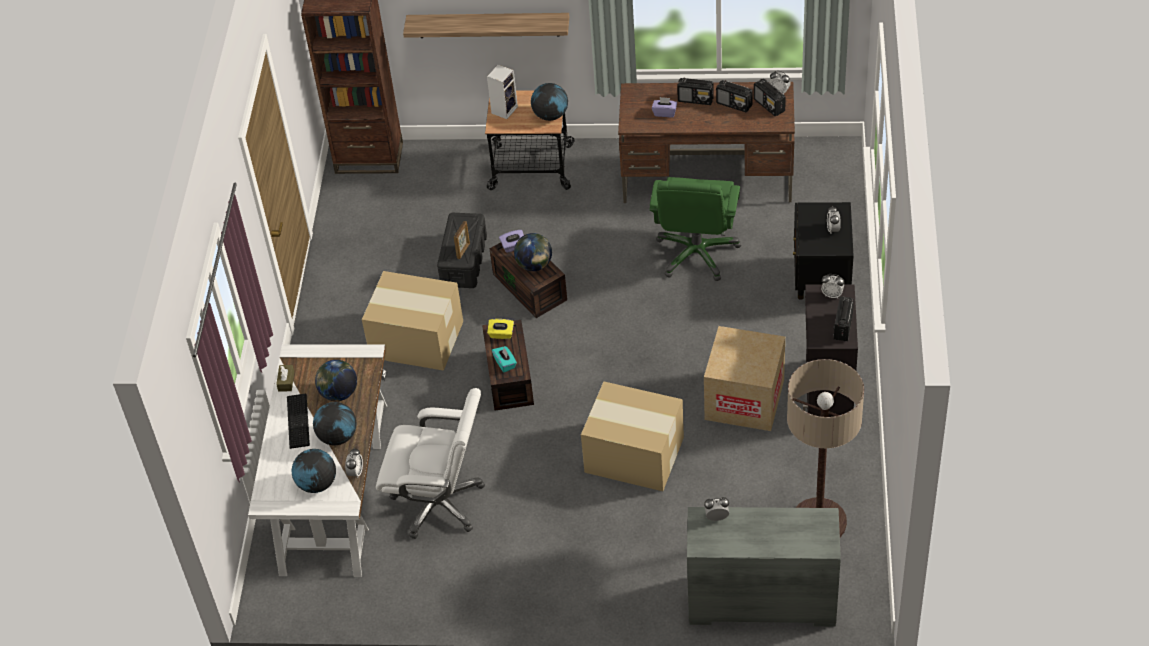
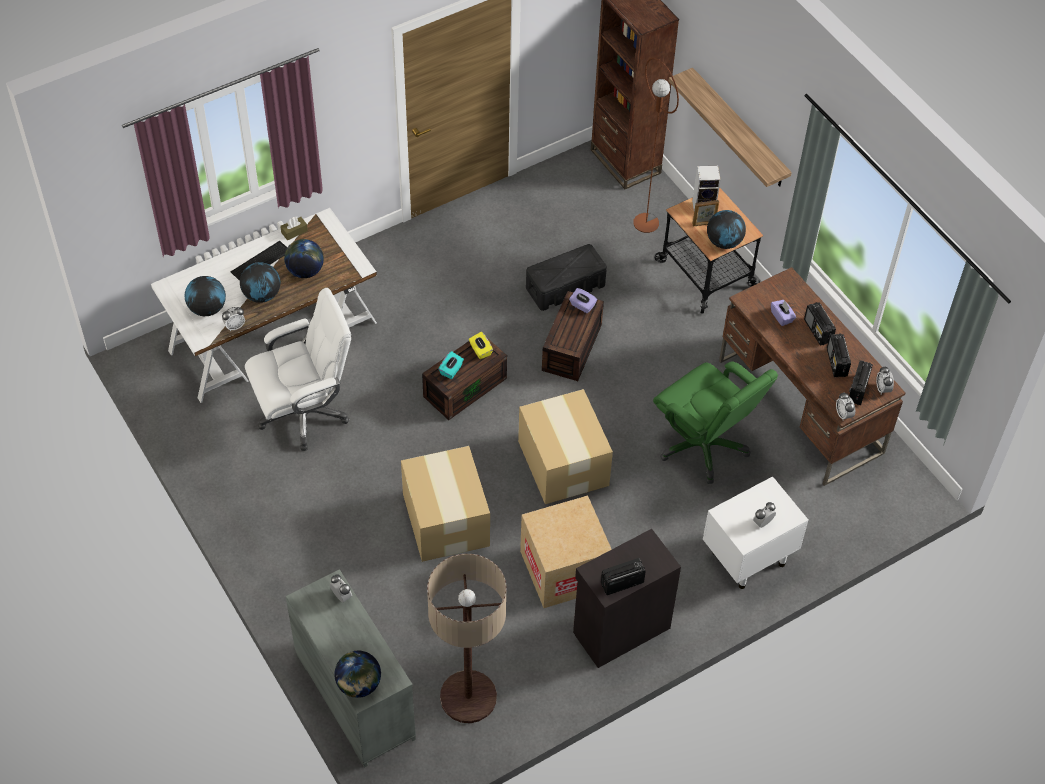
camera: 50 degrees right, 5 degrees up
(418, 340) = (458, 304): cardboard box -> cardboard box (563, 464)
(439, 503) = (304, 413): white office chair -> white office chair turned 90 degrees counterclockwise
(445, 177) = (646, 223): none -> brown floor lamp
(463, 251) = (555, 276): picture frame -> picture frame (704, 224)
(534, 265) = (572, 331): globe -> globe (359, 685)
(697, 253) = (704, 446): green office chair -> green office chair turned 105 degrees counterclockwise
(821, 281) = (747, 558): black nightstand -> white nightstand
(832, 294) = (654, 555): alarm clock -> alarm clock (843, 414)

